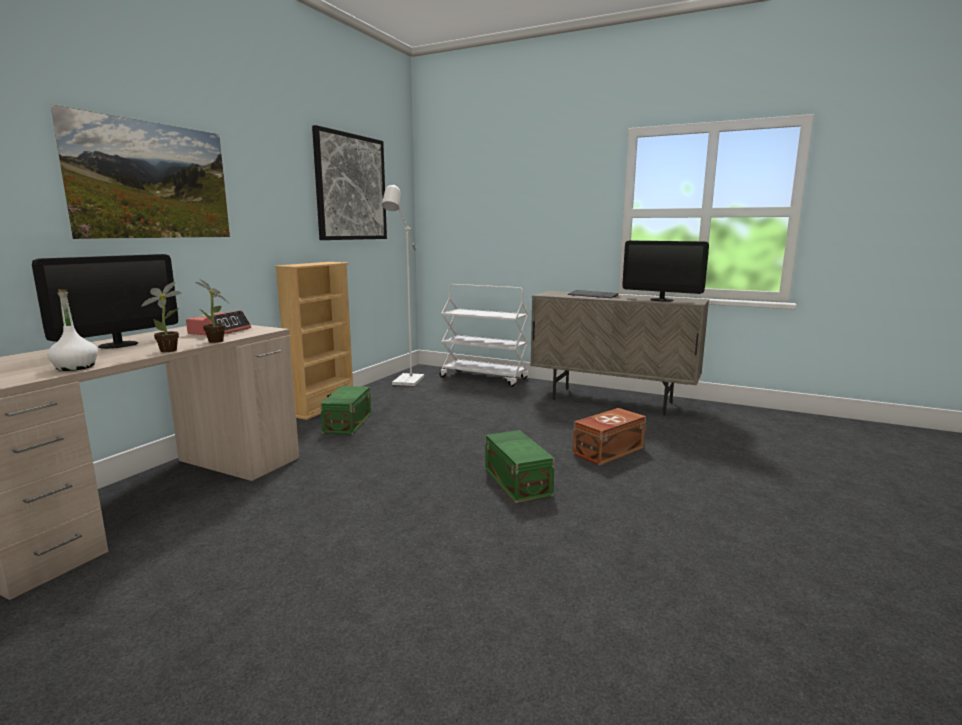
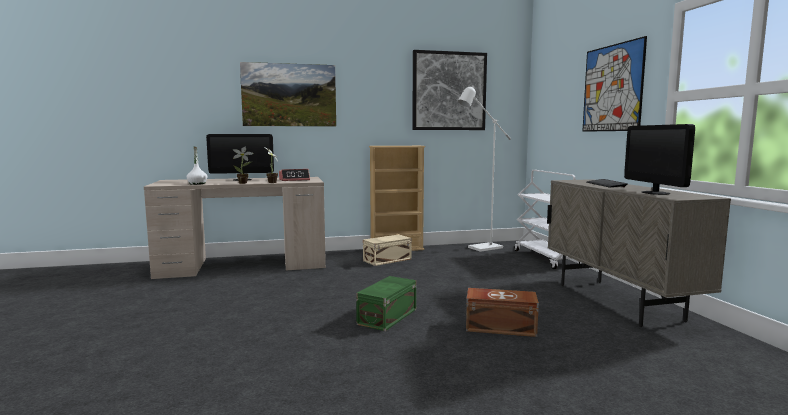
camera: 50 degrees right, 5 degrees down
(346, 423) = (386, 260): green storage box -> beige storage box
(552, 199) = (612, 88): none -> picture

